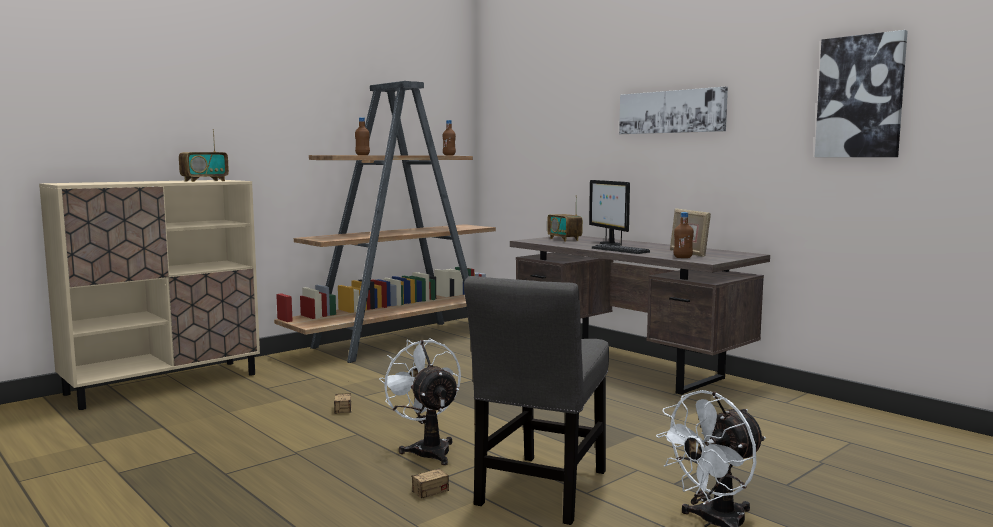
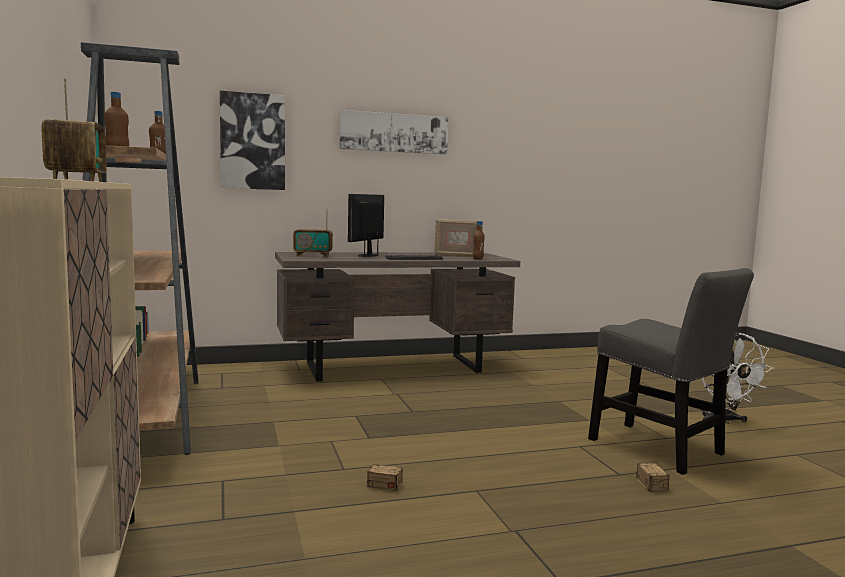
camera: 65 degrees left, 0 degrees up
(427, 449) = (546, 468): white fan -> none
(609, 244) = (368, 255): monitor -> monitor turned 105 degrees clockwise
(860, 97) = (542, 138): picture -> picture (252, 141)

